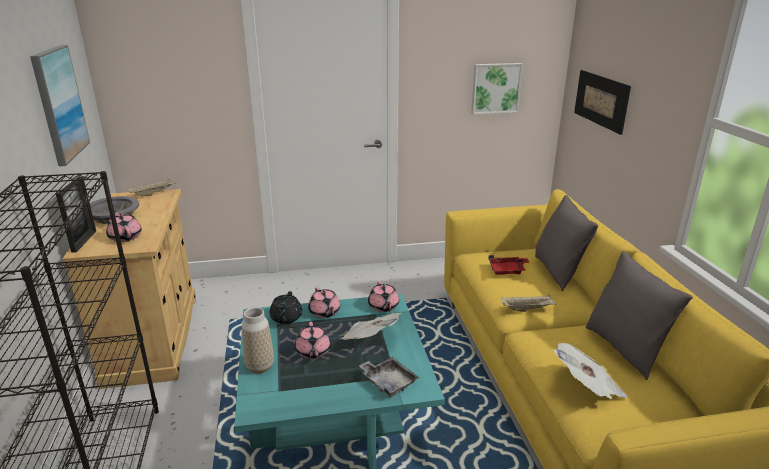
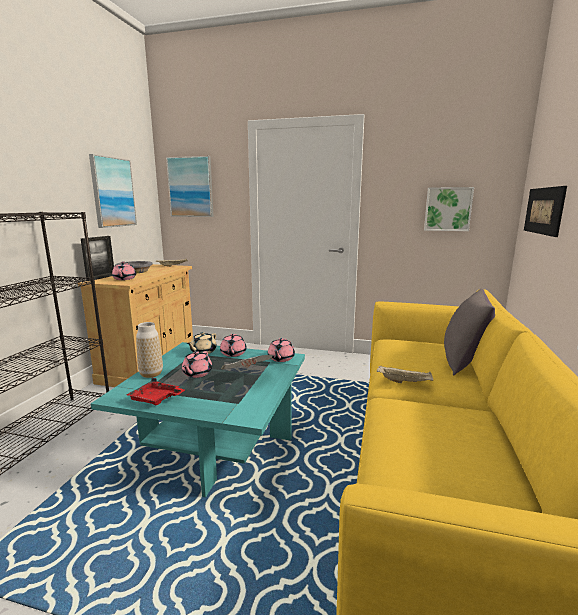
camera: 25 degrees right, 10 degrees down
(151, 70) = (191, 187): none -> picture
(286, 318) = (203, 351): black teapot -> beige teapot
(388, 382) = (228, 405): grey tray -> none
(507, 270) = (410, 353): red tray -> red tray (156, 399)
(587, 387) = (409, 455): newspaper -> none
(625, 349) = (488, 435): grey pillow -> none

